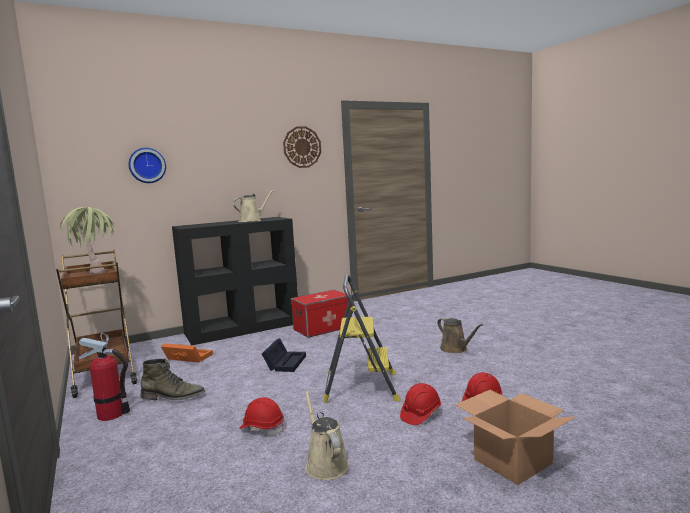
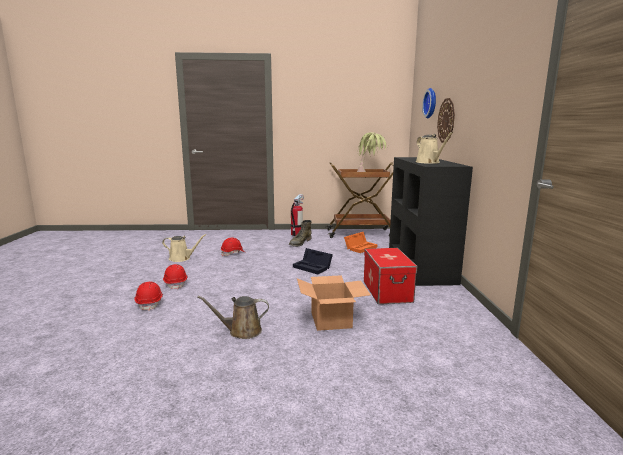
camera: 115 degrees right, 5 degrees up
(302, 147) = (506, 71): wall clock -> wall clock (446, 120)
(357, 386) = (239, 278): yellow step ladder -> none
(512, 462) = (100, 288): cardboard box -> cardboard box (330, 320)

